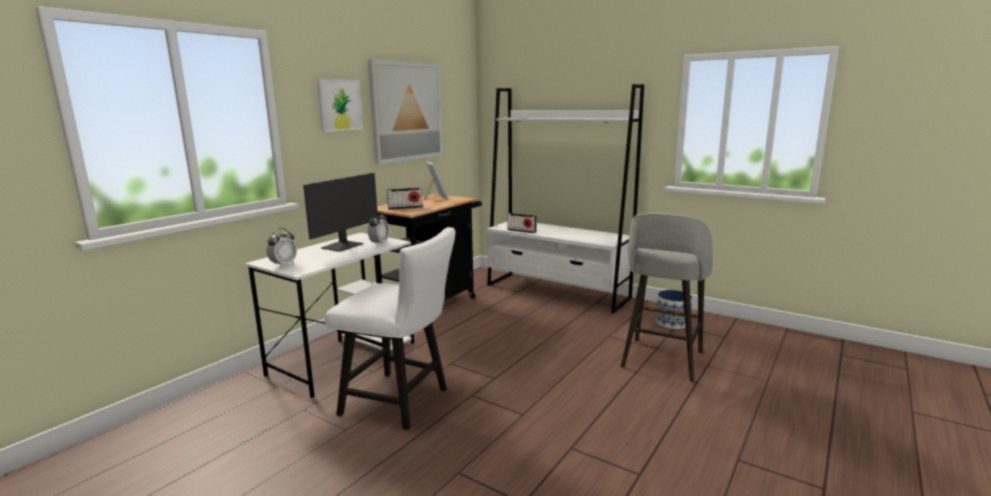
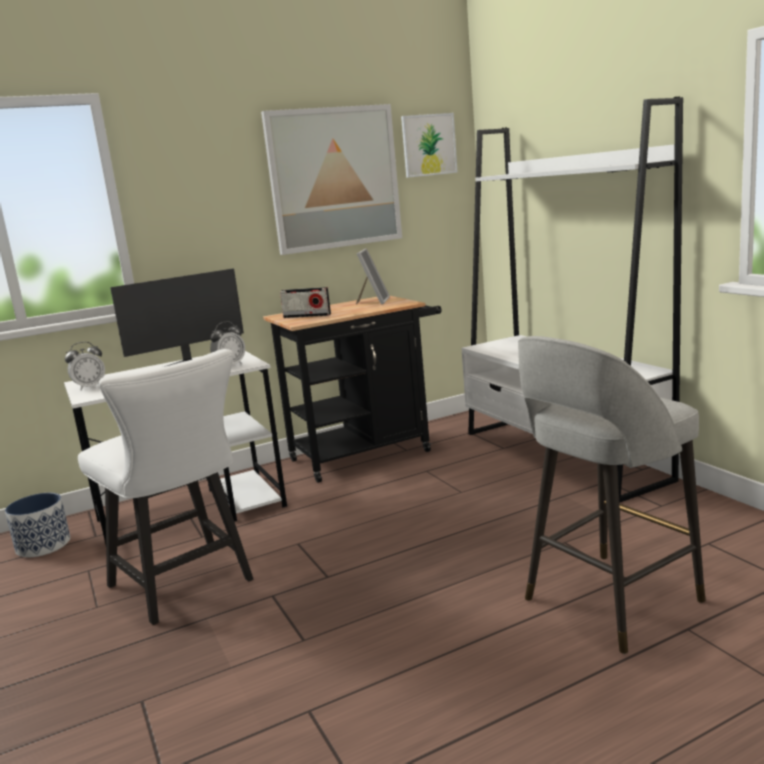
camera: 30 degrees right, 0 degrees up
(339, 105) = (217, 178): picture -> picture (429, 145)
(521, 231) = (503, 354): radio -> none
(672, 323) = (707, 537): planter -> planter (43, 545)

